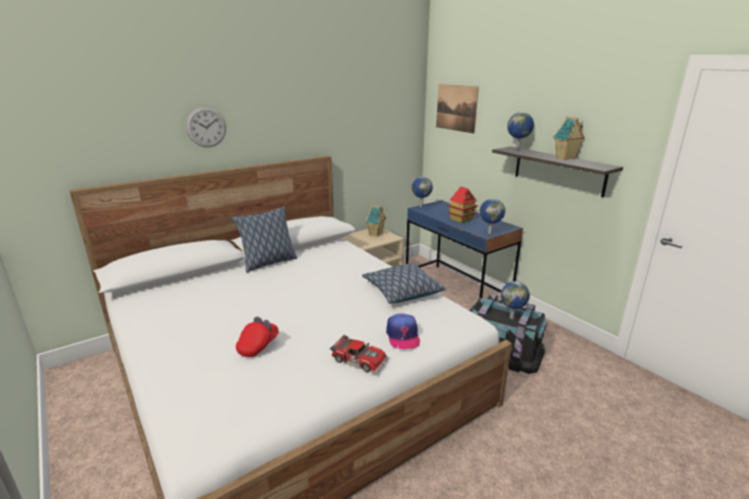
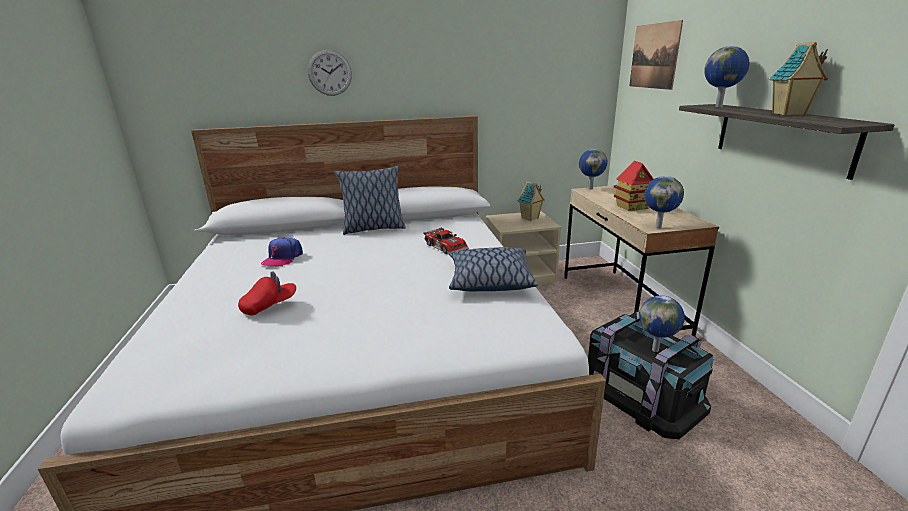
camera: 25 degrees right, 0 degrees up
(360, 359) = (361, 346): toy car -> toy car (447, 246)
(402, 336) = (436, 332): cap -> cap (283, 258)
(455, 290) = (621, 304): blue desk -> beige desk

